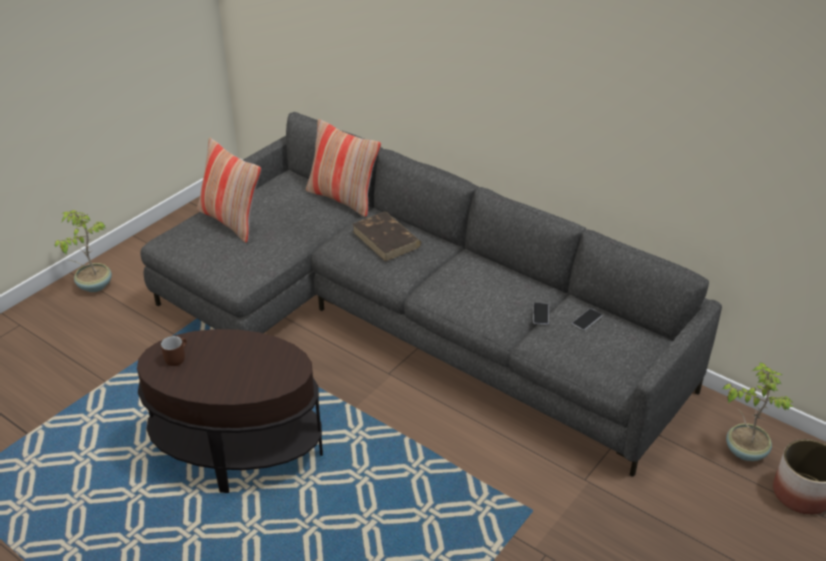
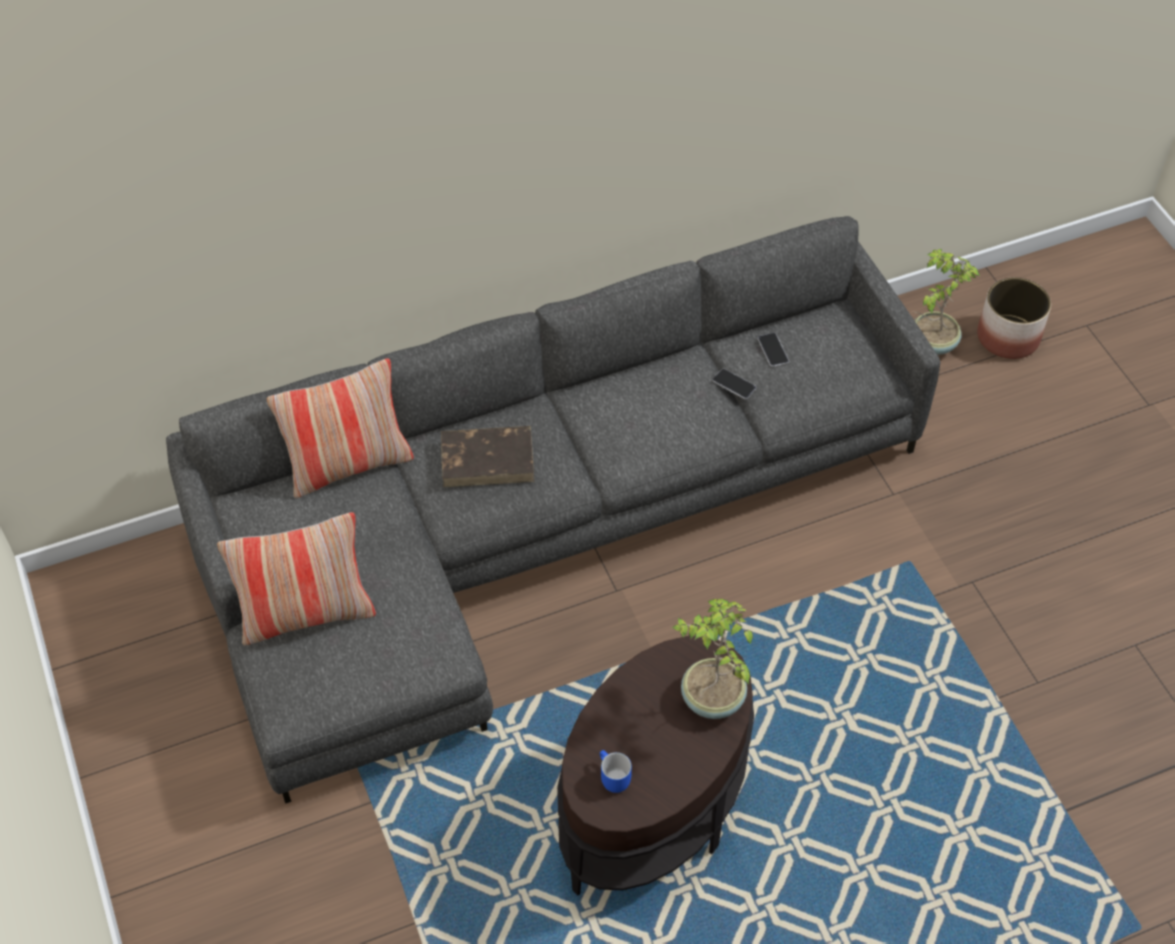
camera: 60 degrees left, 15 degrees up
(94, 285) = (173, 873): potted plant -> potted plant (711, 700)
(176, 357) = (611, 778): brown mug -> blue mug

